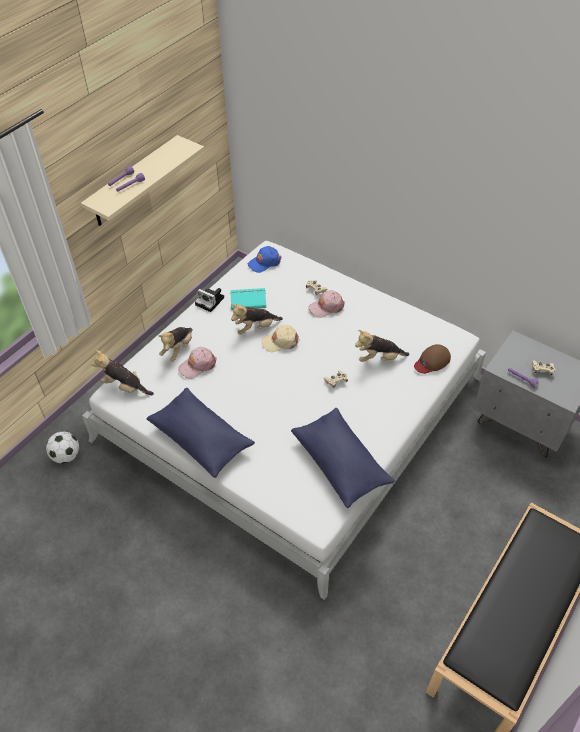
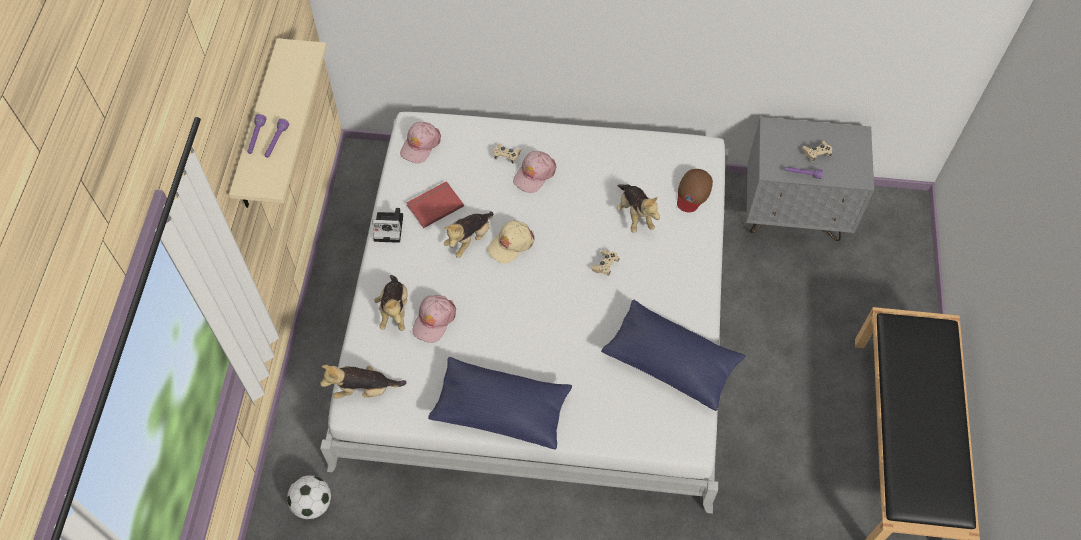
camera: 30 degrees left, 10 degrees up
(248, 299) = (434, 205): turquoise book -> red book
(264, 262) = (420, 145): blue cap -> pink cap
(379, 358) = (635, 214): plush toy -> plush toy turned 75 degrees counterclockwise

